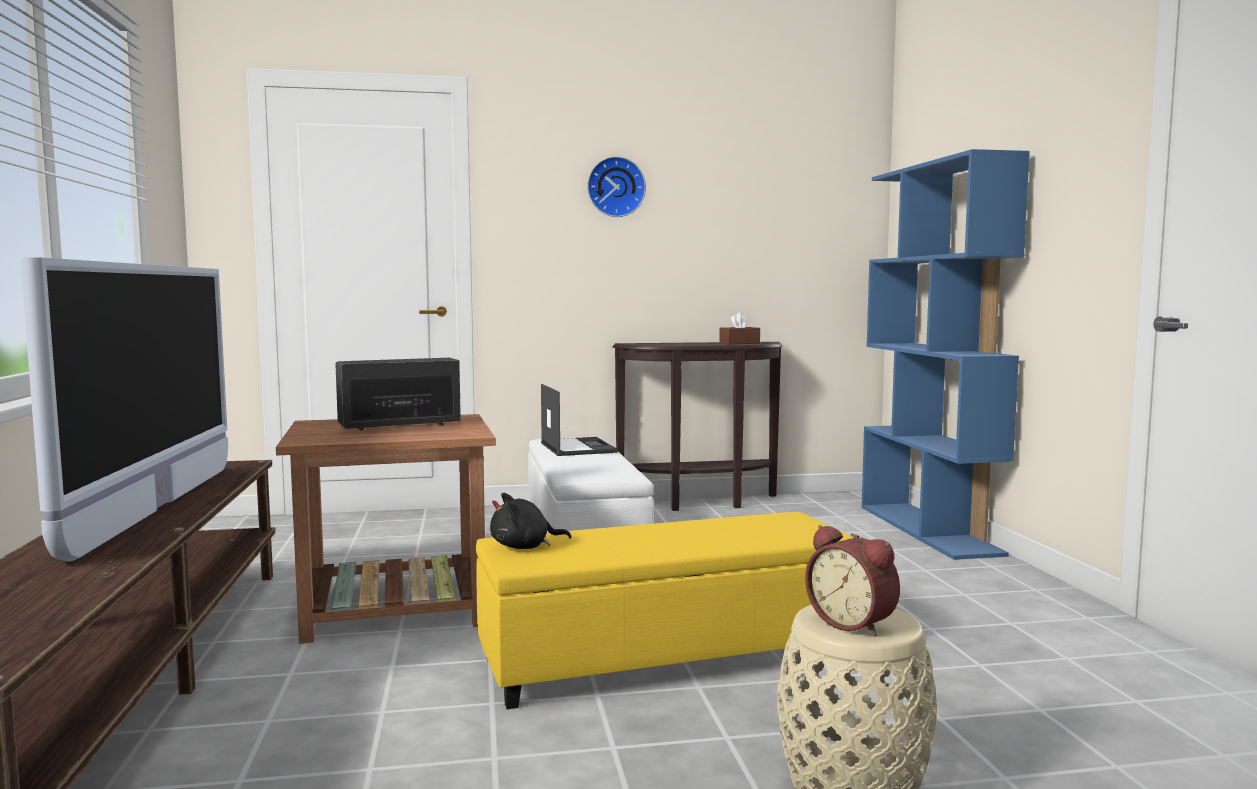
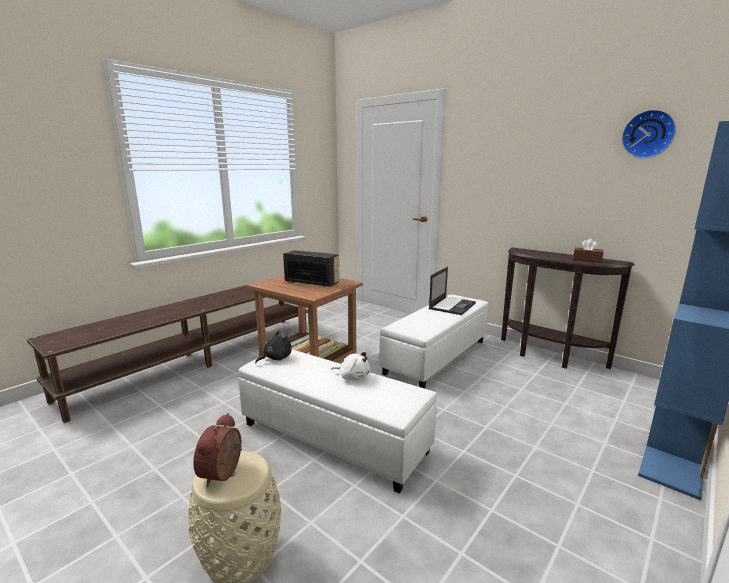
camera: 50 degrees right, 10 degrees up
(157, 508) = (224, 298): television -> none
(524, 547) = (276, 358): black plush toy -> black plush toy turned 105 degrees clockwise
(615, 187) = (523, 148): wall clock -> wall clock (648, 134)
(666, 659) = (332, 438): yellow ottoman -> white ottoman
(687, 527) = (353, 377): none -> white plush toy

